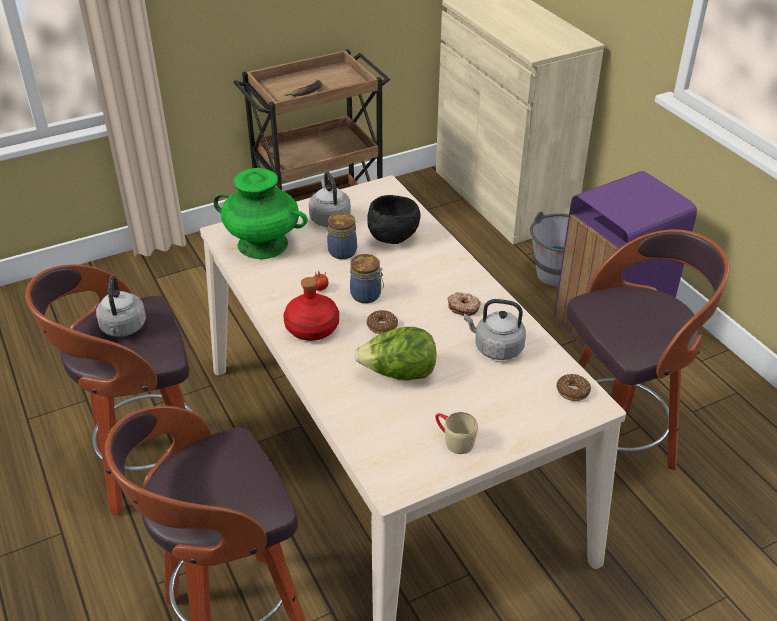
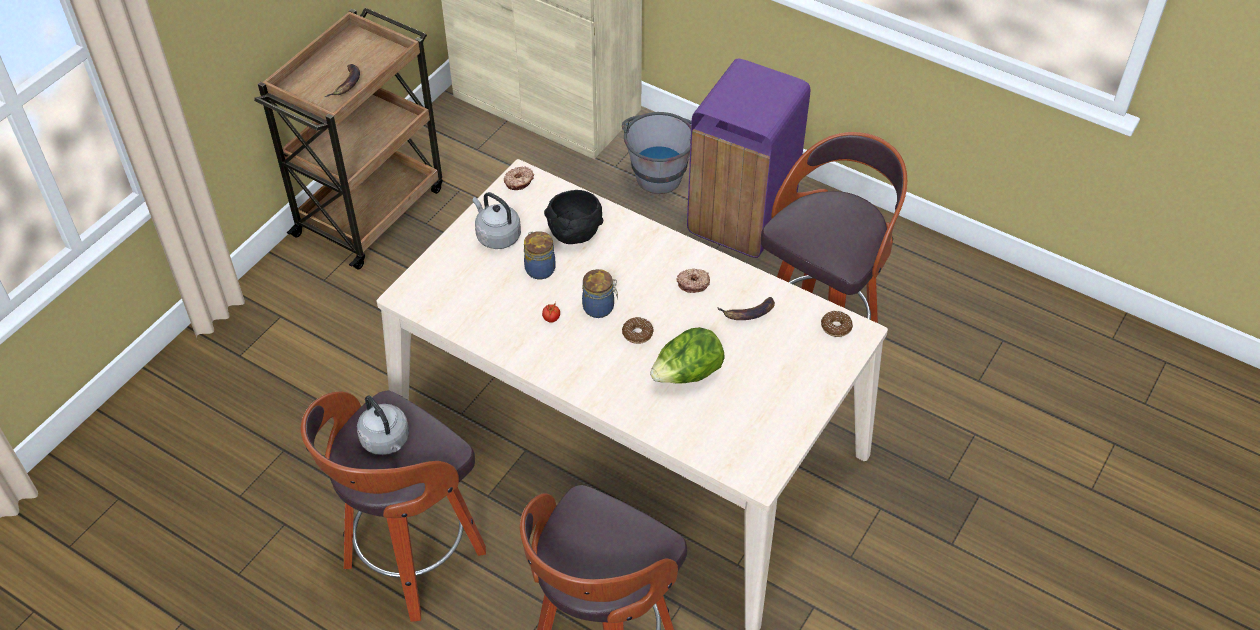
camera: 30 degrees left, 10 degrees up
(263, 244) = (457, 293): green vase -> none
(312, 327) = (577, 362): red bottle -> none
(379, 190) = (519, 182): none -> donut
(453, 440) = (775, 415): beige mug -> none
(495, 348) = (748, 313): grey kettle -> banana

